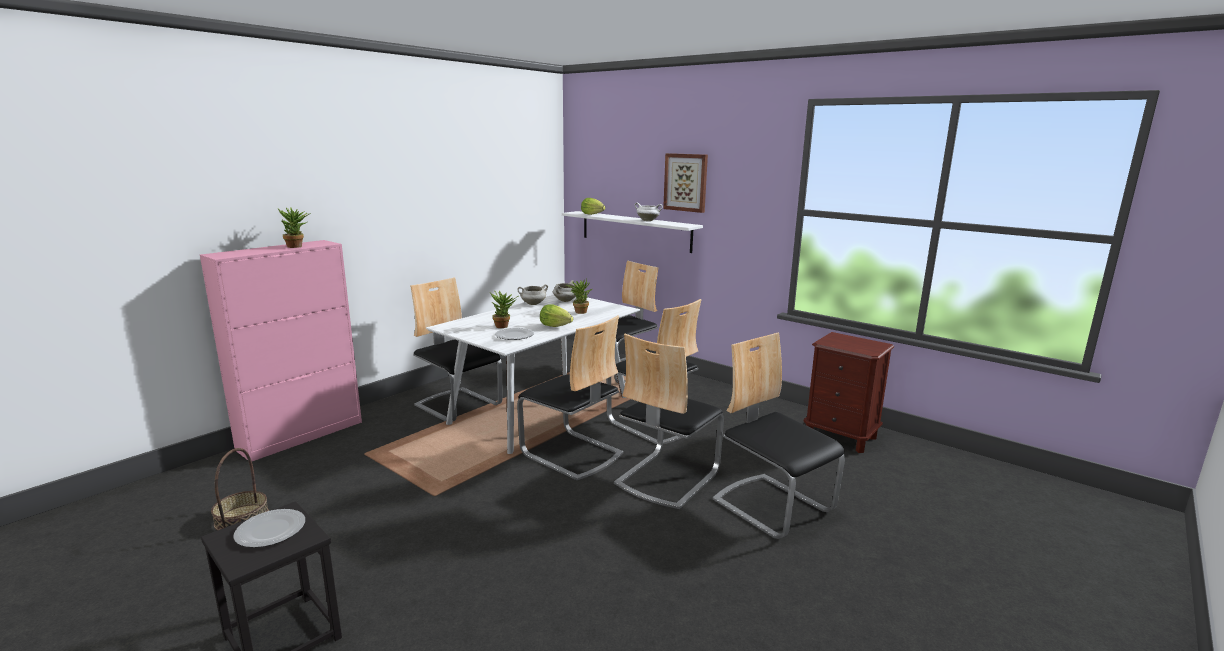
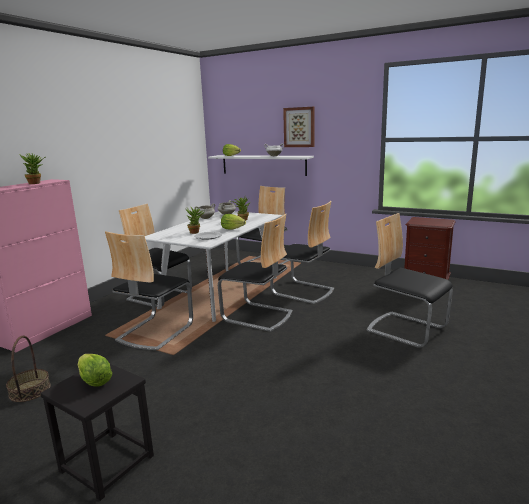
camera: 10 degrees left, 0 degrees up
(270, 531) = (95, 381): plate -> lettuce
(666, 477) = (329, 322): chair -> chair (154, 332)

